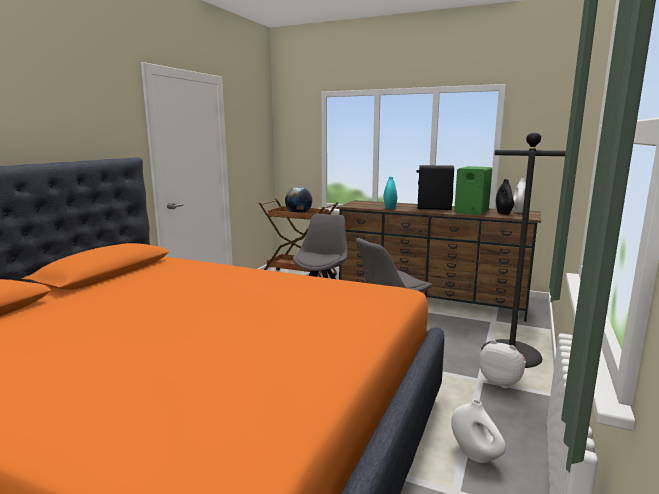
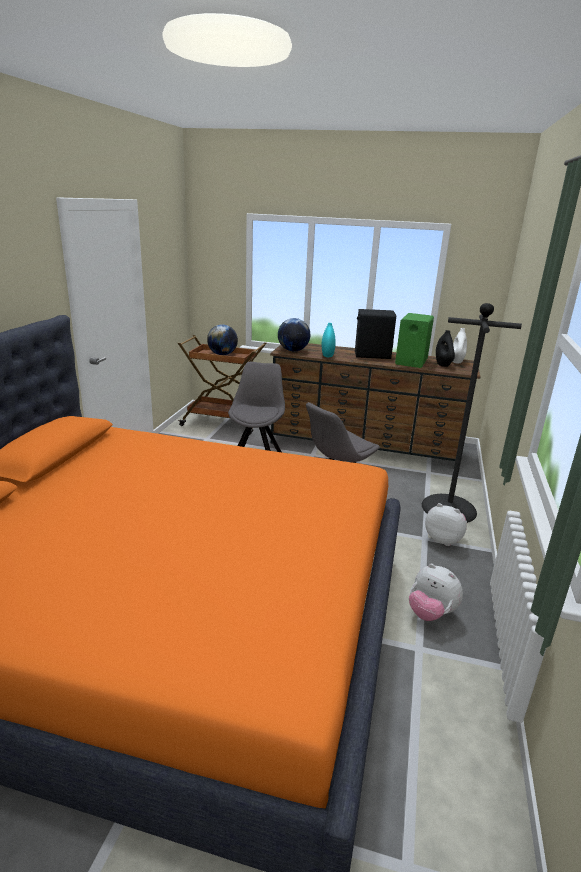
camera: 10 degrees left, 10 degrees up
(359, 205) = (293, 350): none -> globe
(475, 455) = (430, 613): white vase -> plush toy

